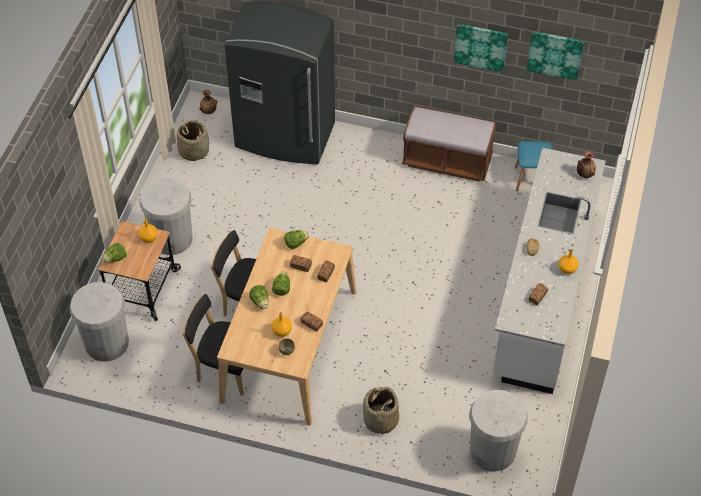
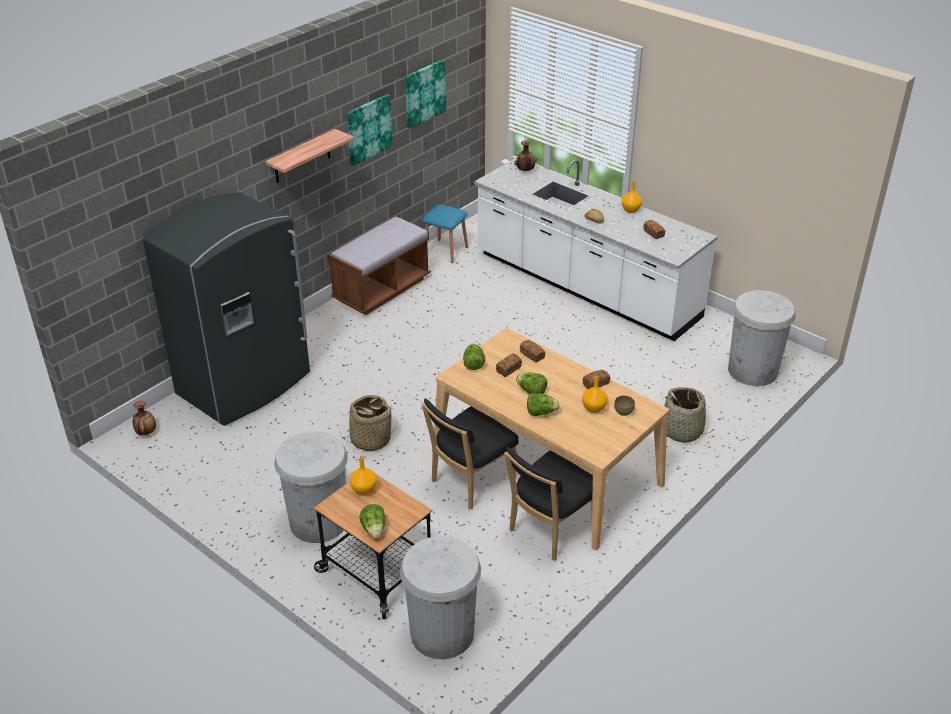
camera: 65 degrees left, 15 degrees down
(193, 151) = (196, 463): basket -> basket (370, 439)
(403, 29) = (302, 157): none -> shelf

